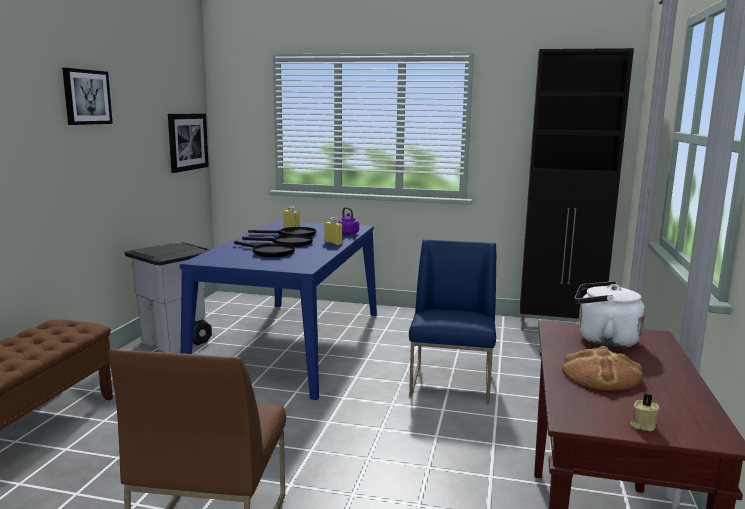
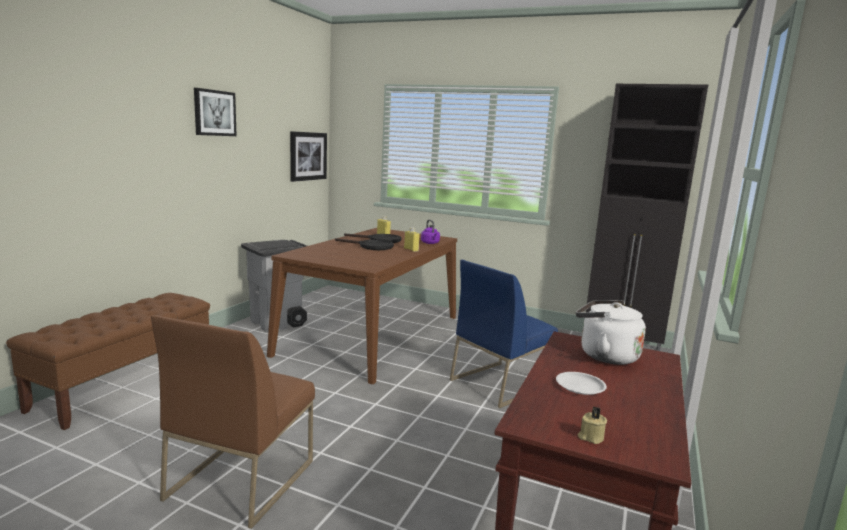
camera: 10 degrees right, 0 degrees up
(268, 252) = (350, 252): black frying pan -> none
(292, 343) = (372, 334): blue dining table -> brown dining table
(451, 382) = (499, 383): blue chair -> blue chair turned 150 degrees counterclockwise
(600, 375) = (580, 386): bread -> white plate

